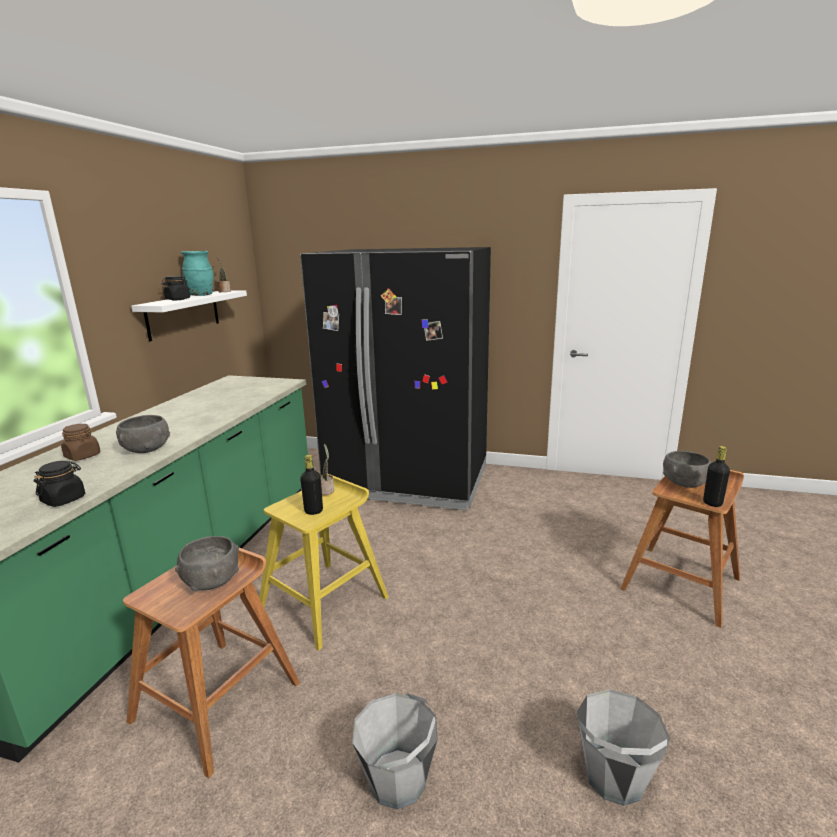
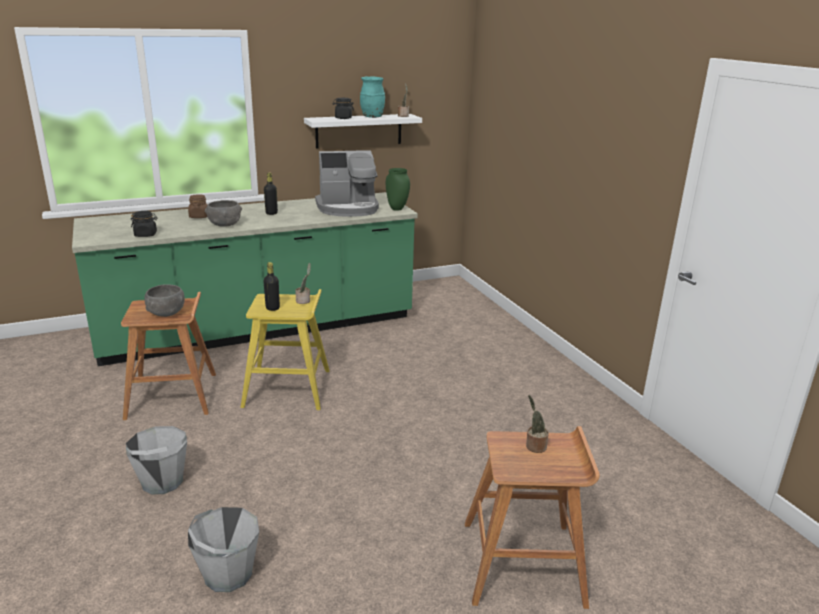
camera: 50 degrees right, 5 degrees up
(236, 394) = (348, 208): none -> coffee machine
(281, 381) = (397, 209): none -> green vase
(408, 480) = (492, 351): black fridge -> none
(684, 483) = (534, 446): grey bowl -> potted plant
(712, 503) = (504, 469): black bottle -> black bottle (271, 213)

